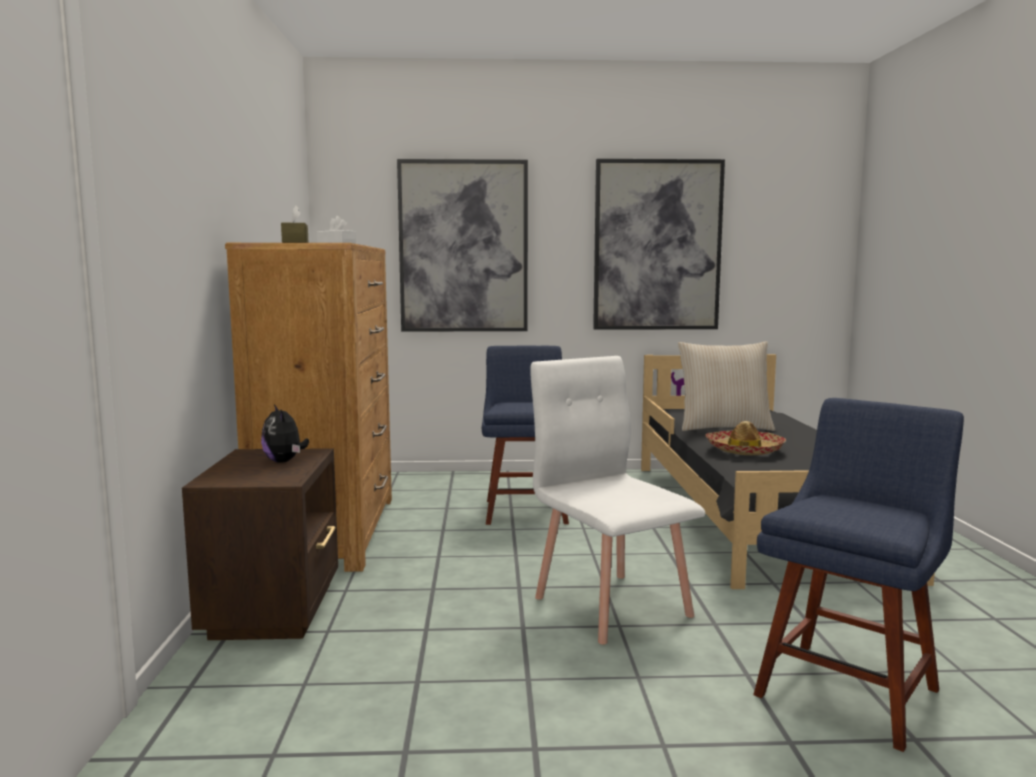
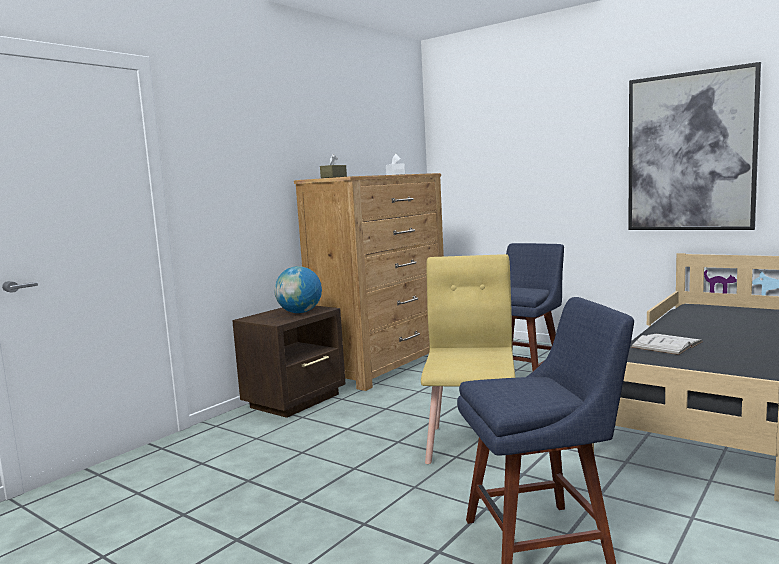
camera: 40 degrees right, 0 degrees up
(284, 461) = (300, 312): plush toy -> globe
(463, 246) = (524, 165): picture -> none
(612, 605) = (473, 444): white chair -> yellow chair
(723, 428) = (700, 324): beige pillow -> none
(744, 450) = (666, 344): hat -> white book

